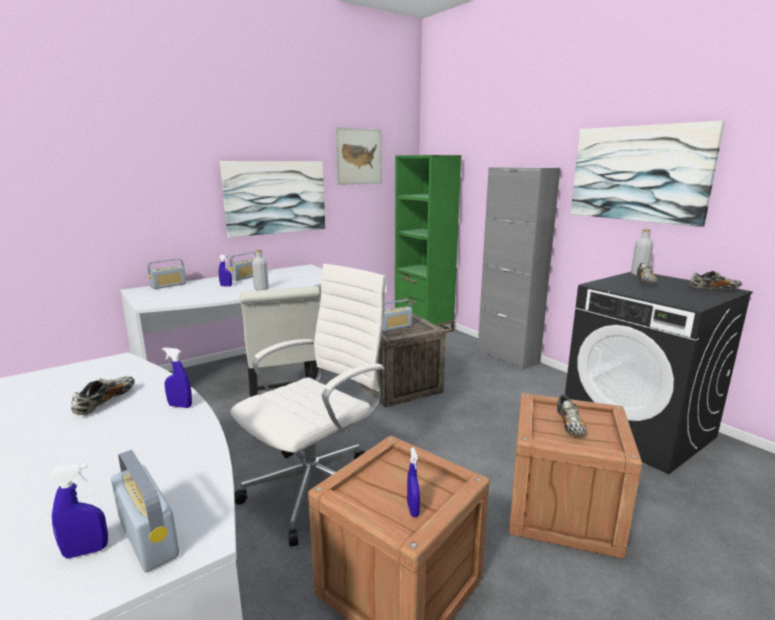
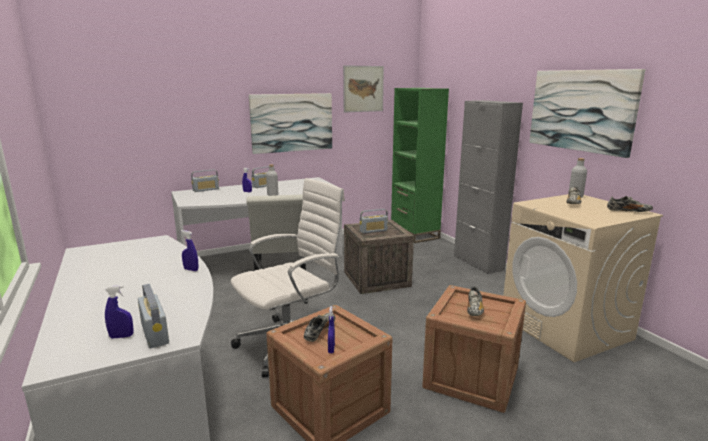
camera: 10 degrees right, 0 degrees up
(106, 402) = (146, 264): shoe -> shoe (320, 331)
(638, 430) = (566, 328): black washing machine -> beige washing machine

